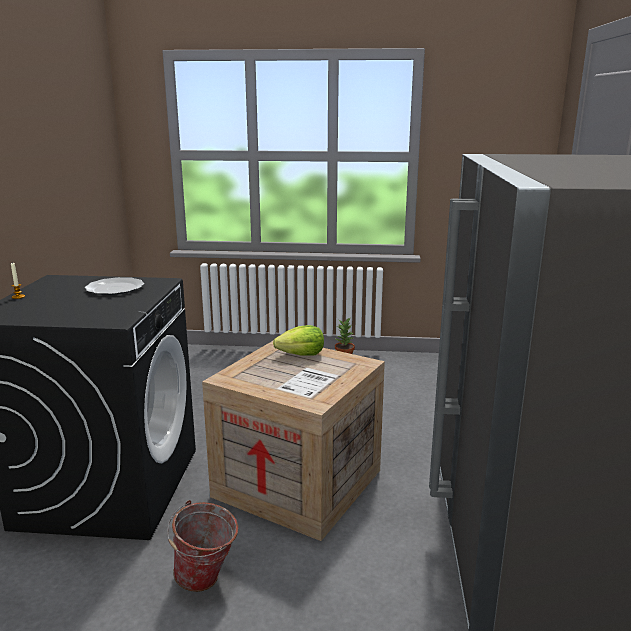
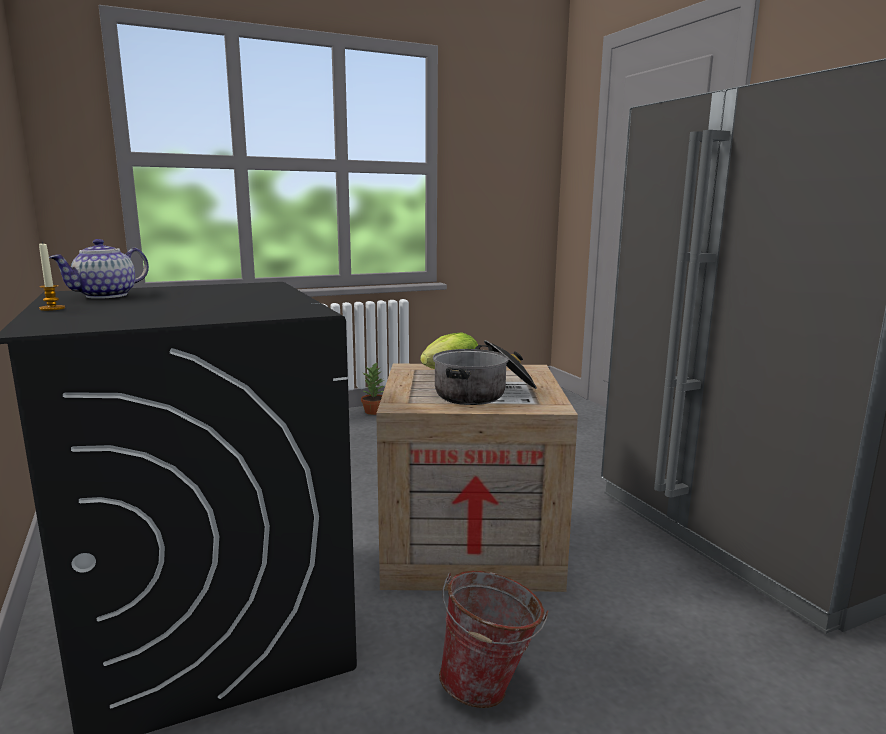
camera: 30 degrees left, 5 degrees down
(62, 285) = (106, 296): none -> teapot
(115, 288) = (211, 292): plate -> none
(291, 380) = (484, 393): none -> cooking pot

